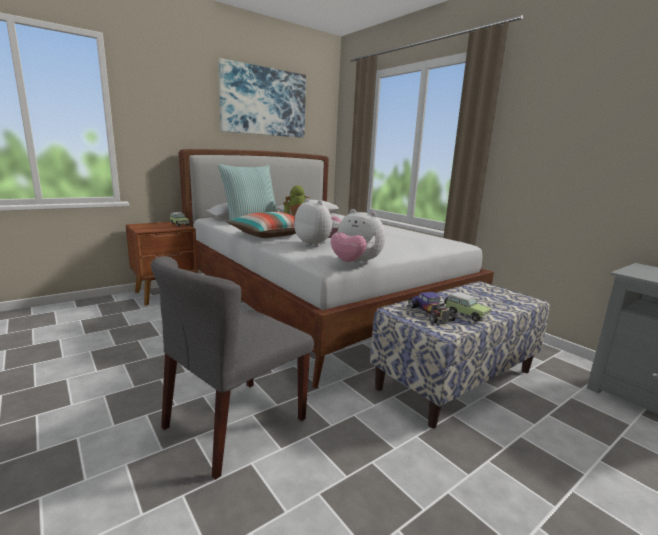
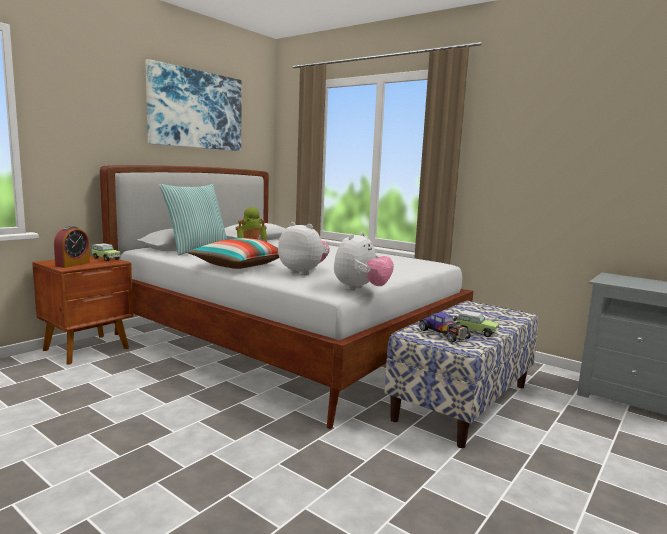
camera: 15 degrees left, 5 degrees down
(150, 227) = (73, 264): none -> alarm clock
(235, 424) = (265, 475): grey chair -> none
(355, 264) = (361, 289): plush toy -> plush toy turned 75 degrees counterclockwise

